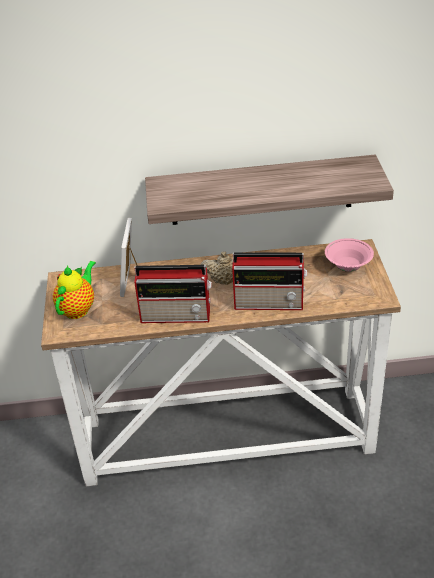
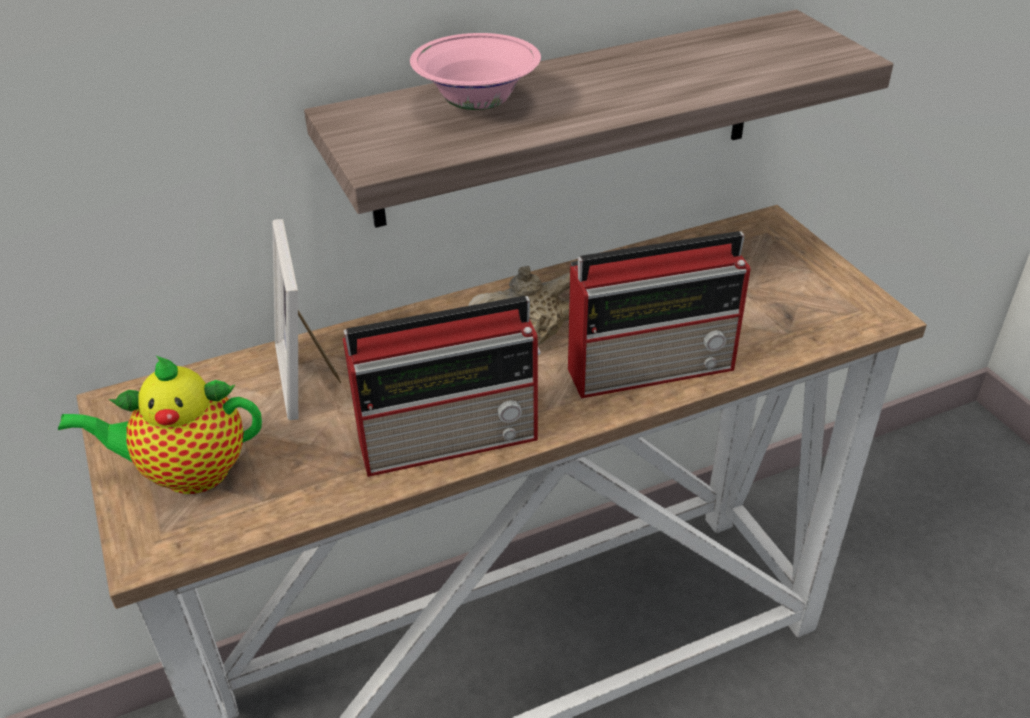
camera: 20 degrees left, 0 degrees up
(78, 308) = (188, 472): teapot -> teapot turned 105 degrees counterclockwise
(348, 267) = (768, 264): pink bowl -> pink bowl (477, 105)

